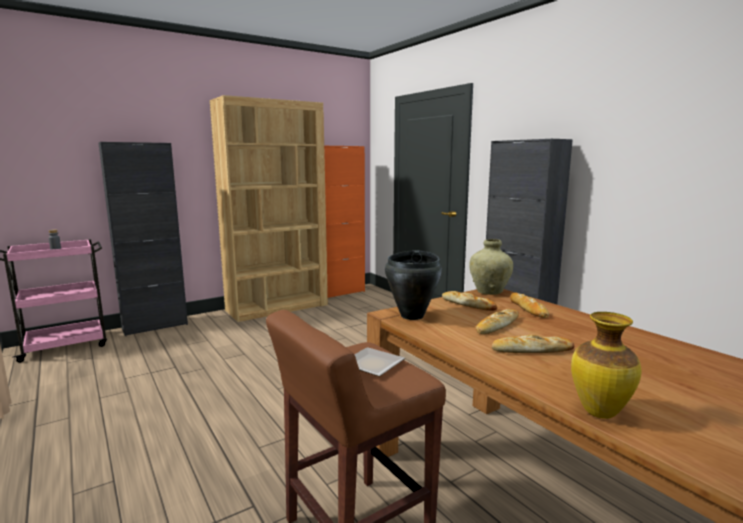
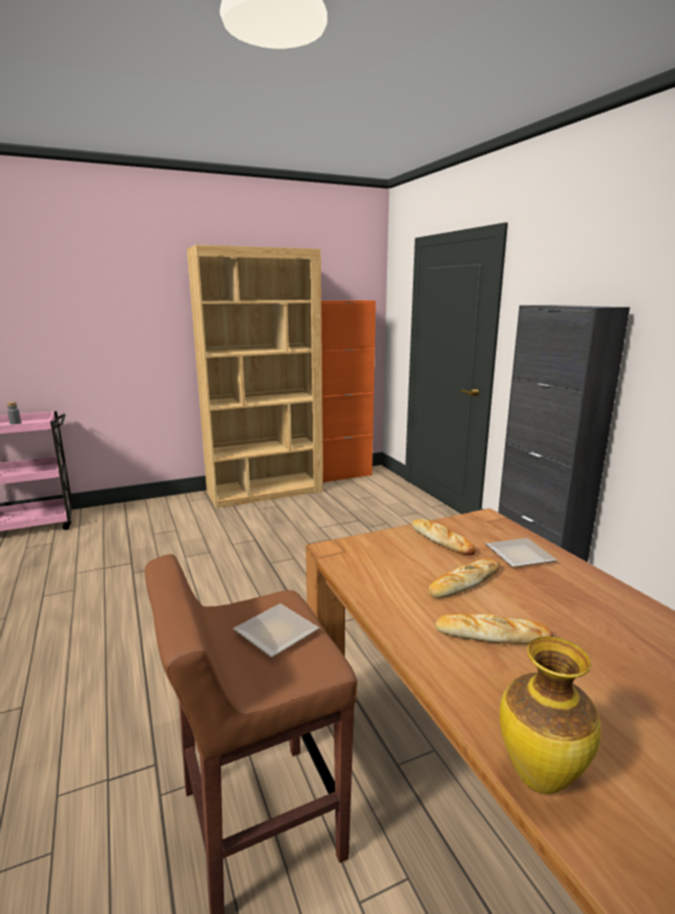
camera: 10 degrees right, 5 degrees up
(155, 326) = (127, 507): black cabinet -> none
(412, 316) = (359, 555): black cooking pot -> none
(489, 292) = (480, 520): beige vase -> none
(528, 308) = (520, 555): bread -> plate

